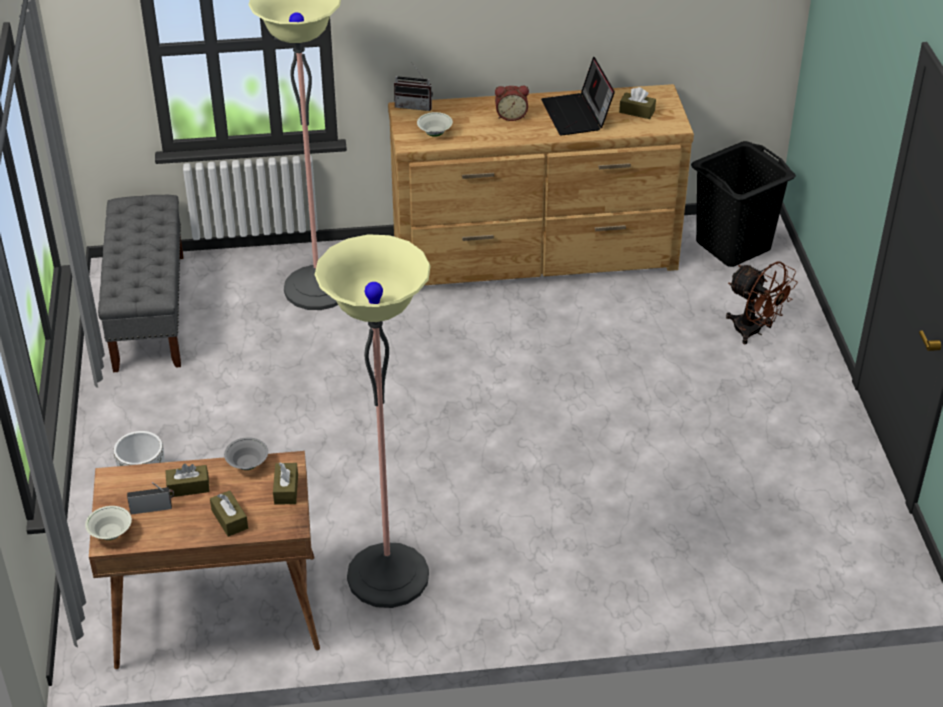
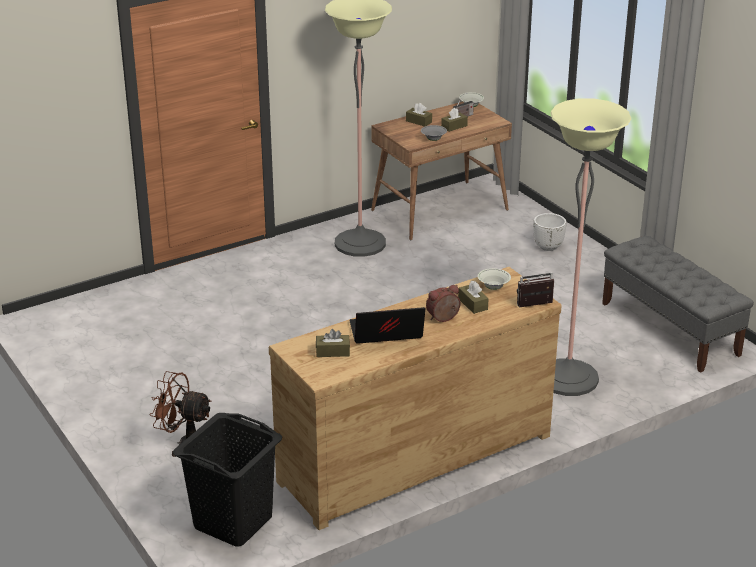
camera: 155 degrees right, 10 degrees down
(286, 489) = (402, 136): brown tissue box -> brown tissue box (473, 304)
(577, 115) = (385, 334): laptop -> laptop turned 60 degrees counterclockwise

